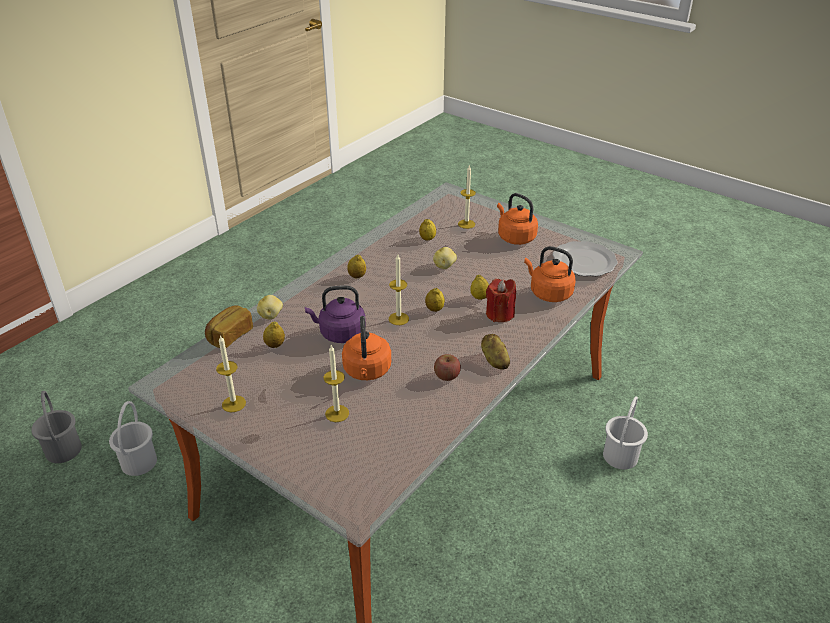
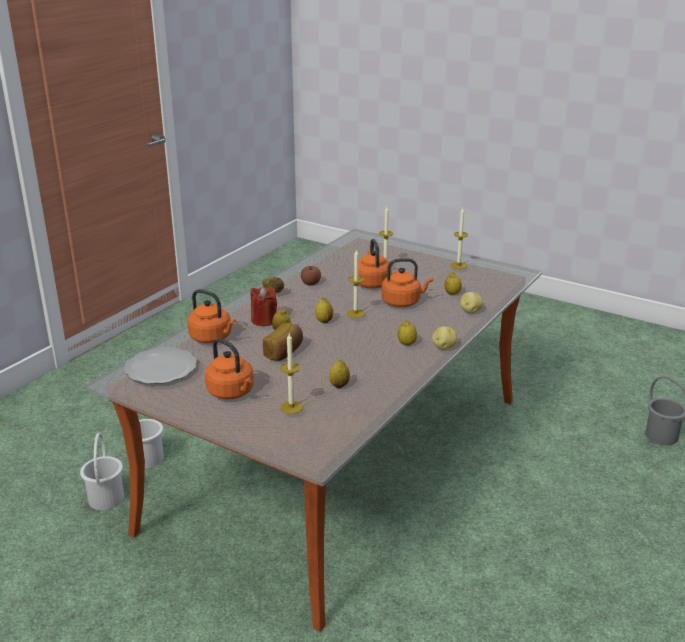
camera: 175 degrees right, 10 degrees down
(138, 462) = (585, 431): white bucket -> white bucket (107, 498)
(229, 335) = (494, 297): bread -> bread (284, 352)
(340, 333) = (403, 302): purple kettle -> orange kettle
(444, 266) = (317, 357): potato -> potato (443, 347)

